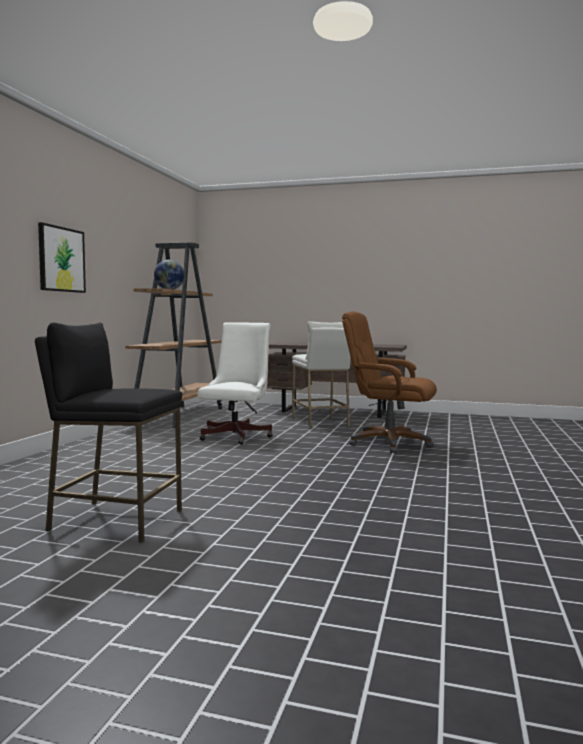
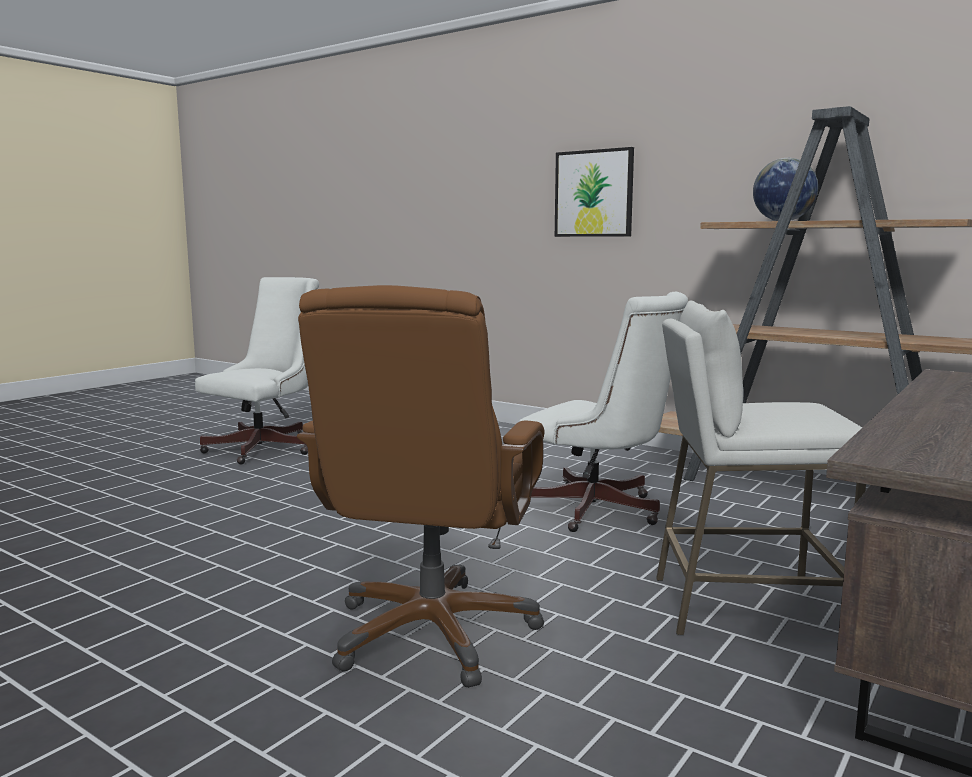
camera: 110 degrees right, 5 degrees up
(115, 521) = (267, 448): black stool -> white office chair
(388, 443) = (432, 633): brown office chair -> brown office chair turned 150 degrees clockwise

